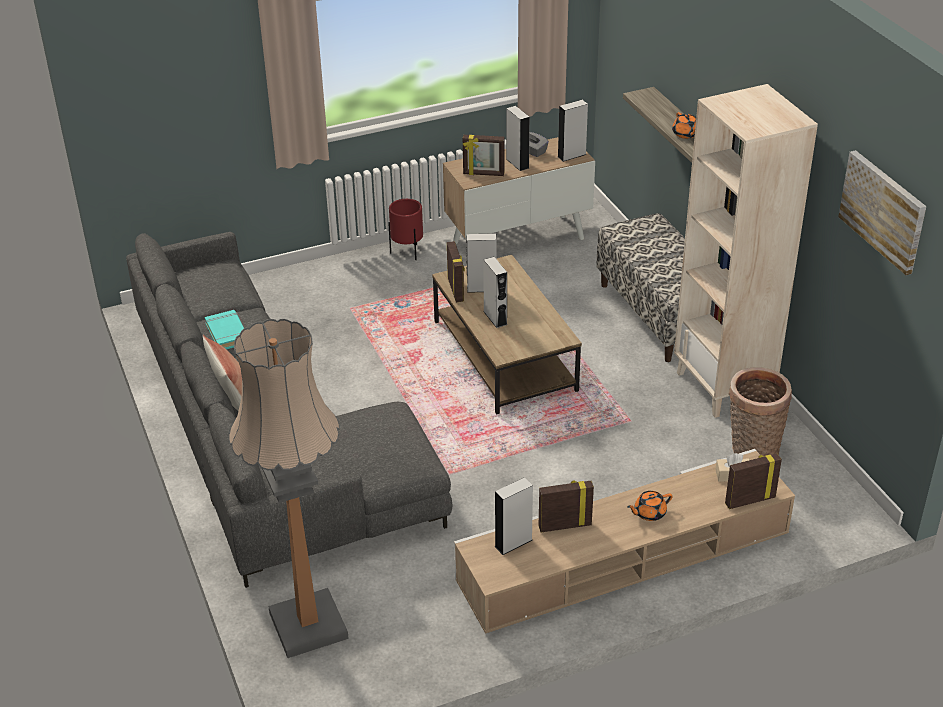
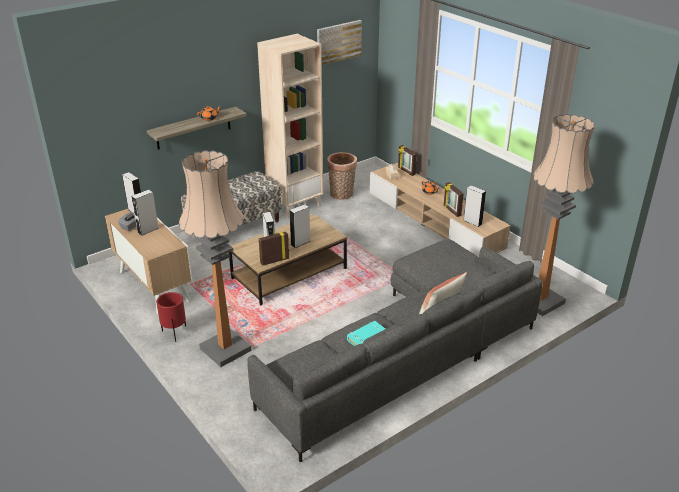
camera: 105 degrees left, 5 degrees down
(356, 287) = (225, 349): none -> floor lamp
(483, 174) = (164, 241): picture frame -> none

